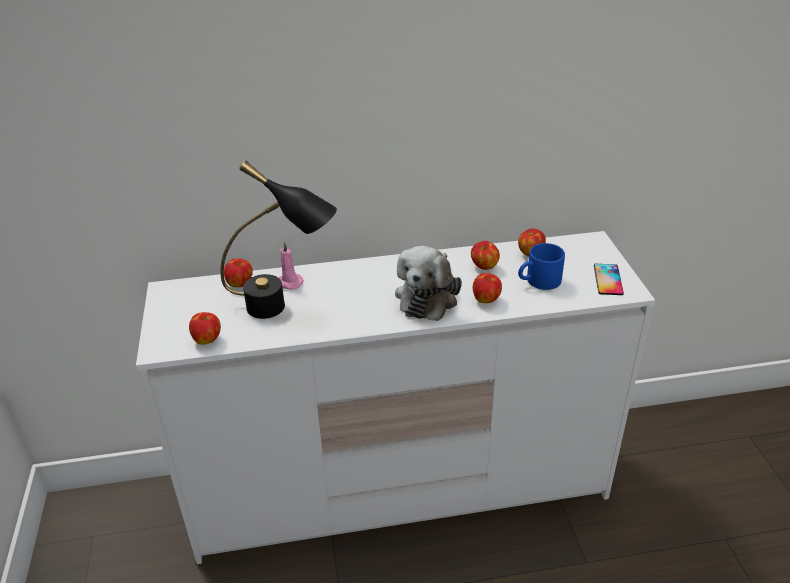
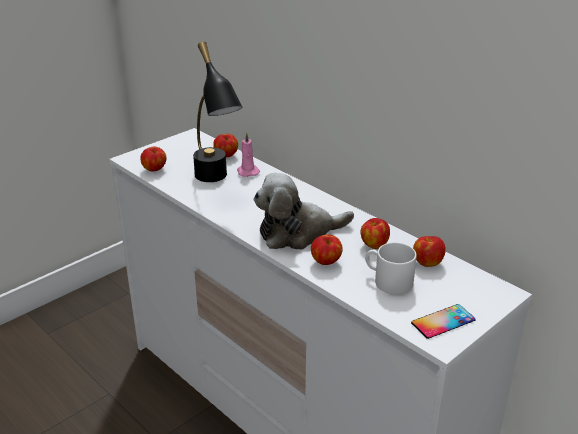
camera: 55 degrees right, 5 degrees down
(538, 282) = (387, 281): blue mug -> white mug

